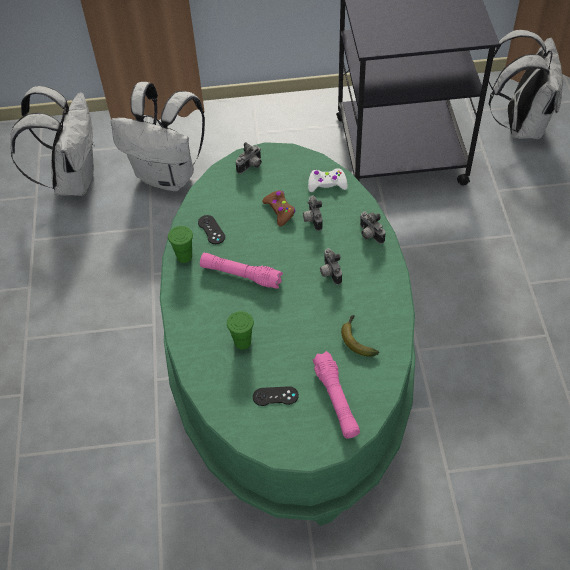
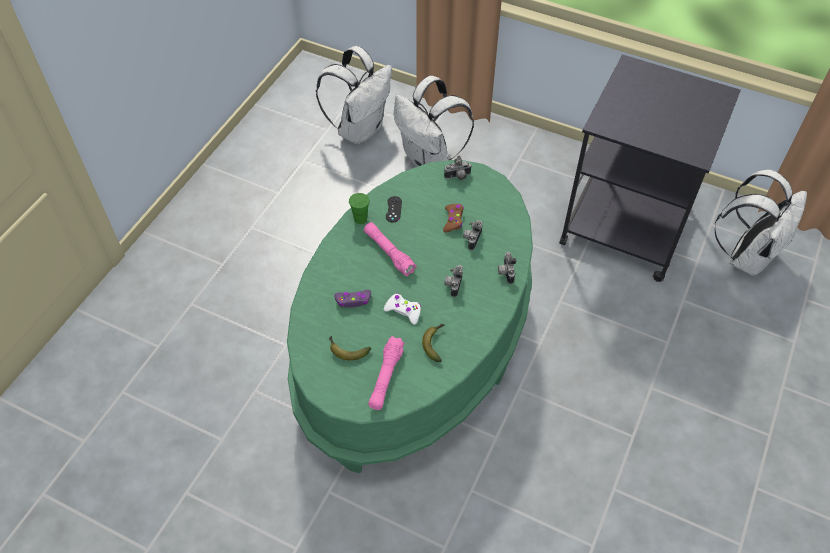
camera: 30 degrees right, 0 degrees up
(242, 342) = (353, 301): green cup -> purple game controller
(275, 396) = (346, 350): black game controller -> banana
(327, 184) = (504, 218): white game controller -> white game controller (403, 311)

